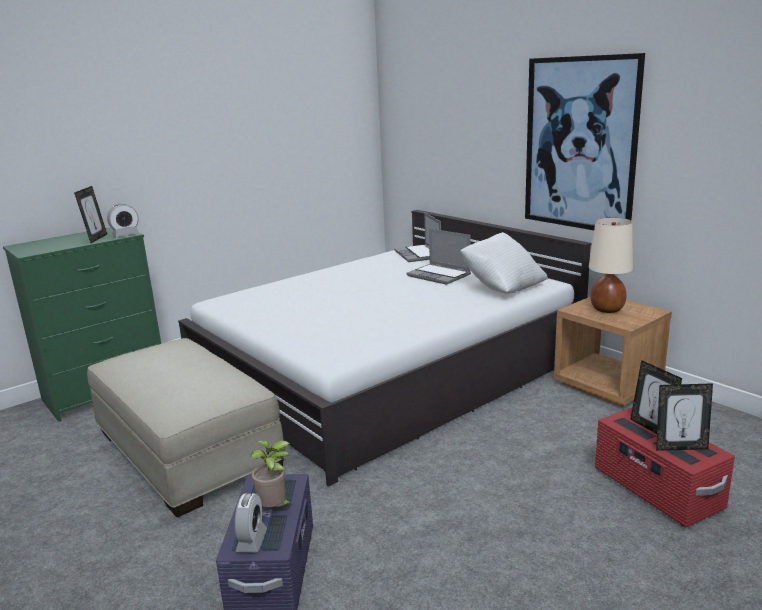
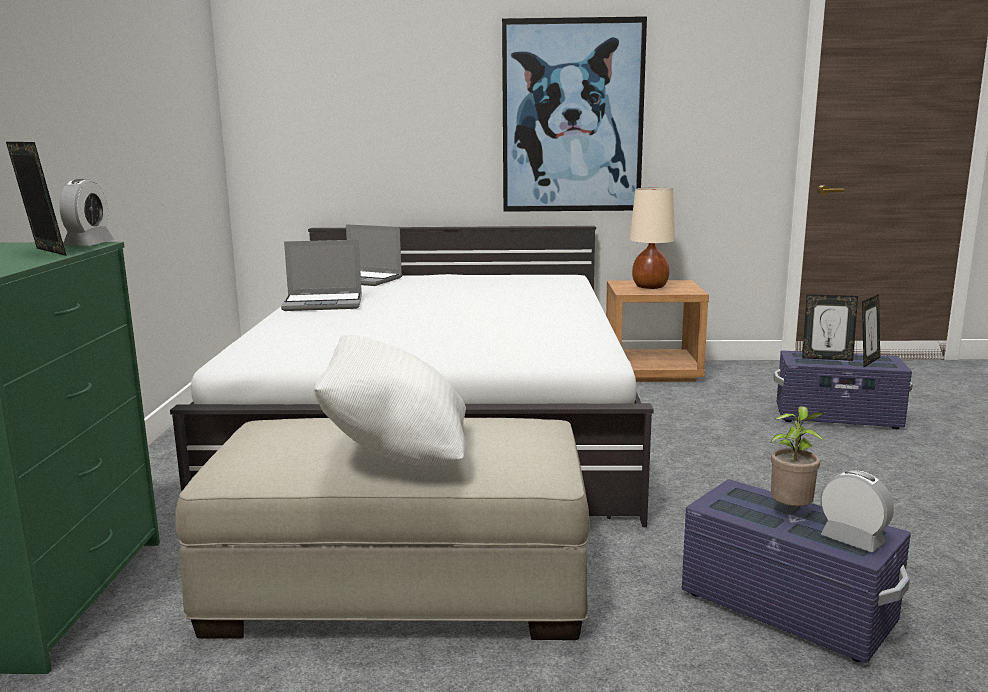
camera: 50 degrees left, 5 degrees down
(440, 275) = (450, 288): laptop -> laptop (324, 304)
(502, 287) = (543, 284): white pillow -> white pillow (397, 454)
(656, 489) = (837, 417): red storage box -> purple storage box

